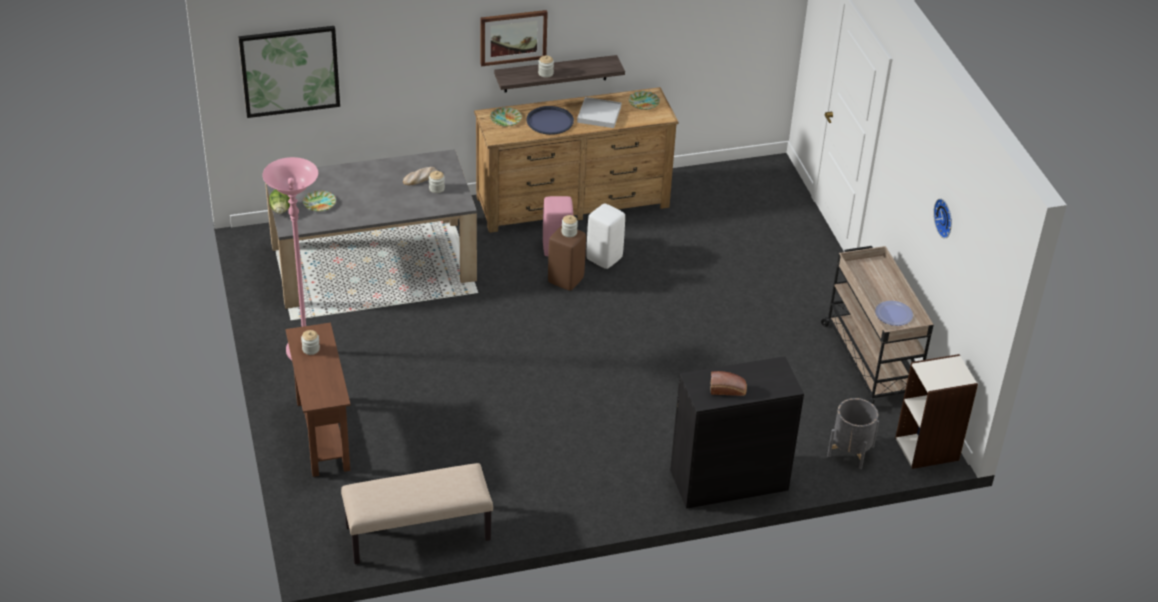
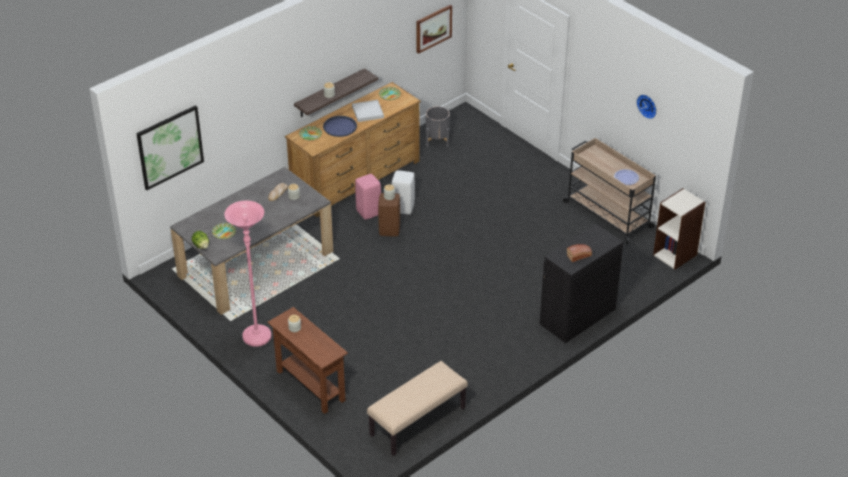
camera: 25 degrees left, 0 degrees up
(513, 37) = (303, 76): picture -> picture (433, 28)
(850, 451) = (633, 272): grey planter -> grey planter (437, 140)

